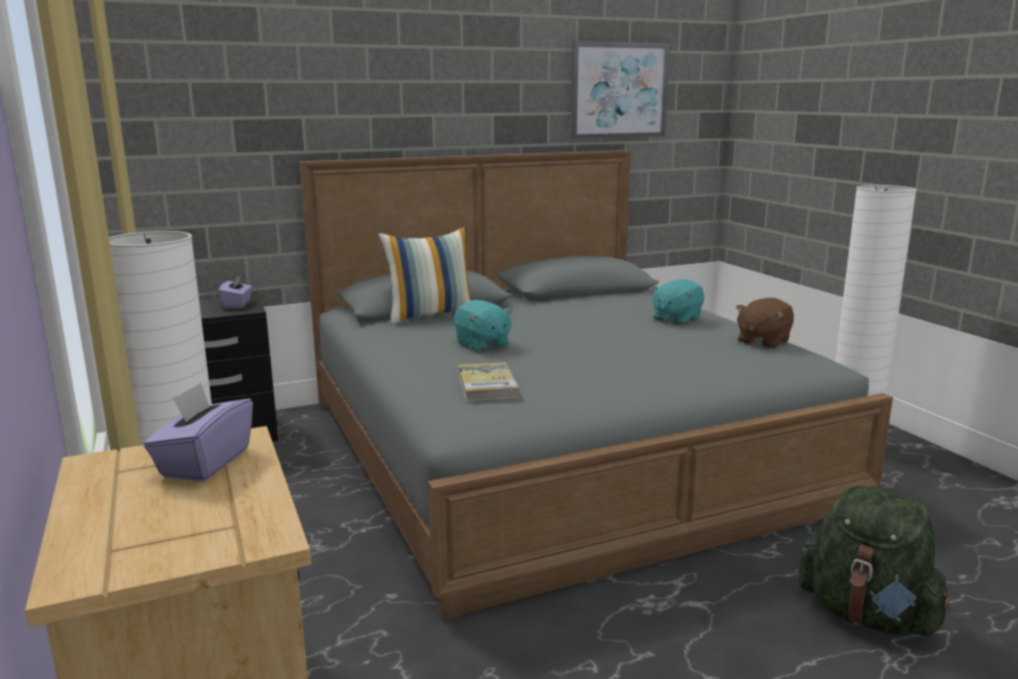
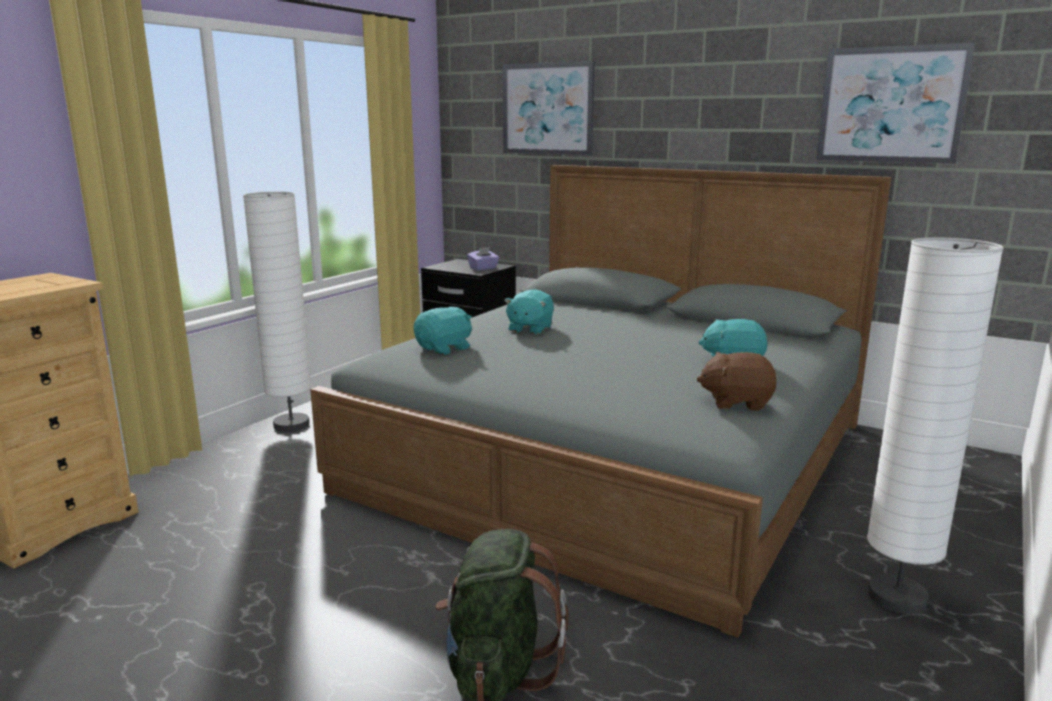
camera: 55 degrees right, 0 degrees up
(205, 463) = (47, 284): purple tissue box -> none
(280, 93) = (547, 109): none -> picture
(430, 315) = (573, 305): pillow -> none
(487, 385) = (445, 348): book -> turquoise plush toy

